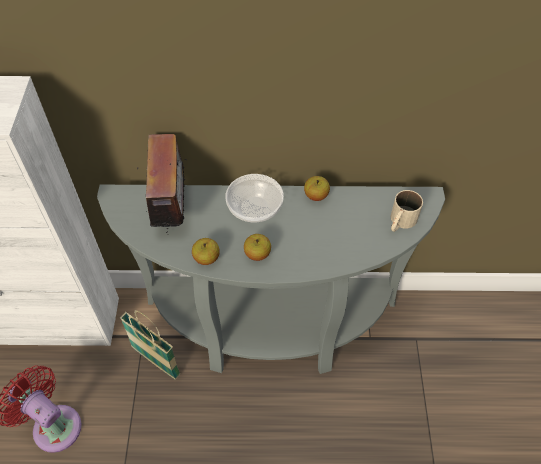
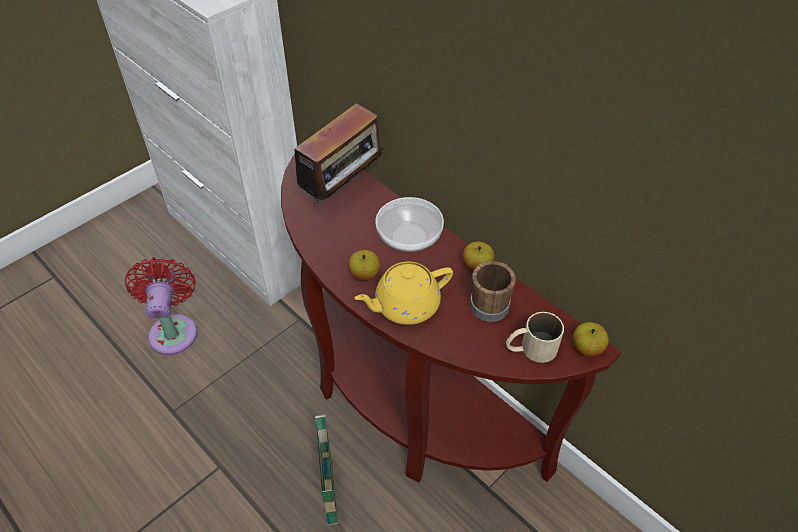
camera: 45 degrees right, 5 degrees down
(156, 361) = (288, 346): basket -> basket (329, 489)
(206, 258) = (321, 247): apple -> apple (587, 348)
(270, 329) = (405, 399): grey console table -> brown console table
(306, 253) = (405, 306): none -> yellow teapot
(349, 212) = (491, 302): none -> brown mug

